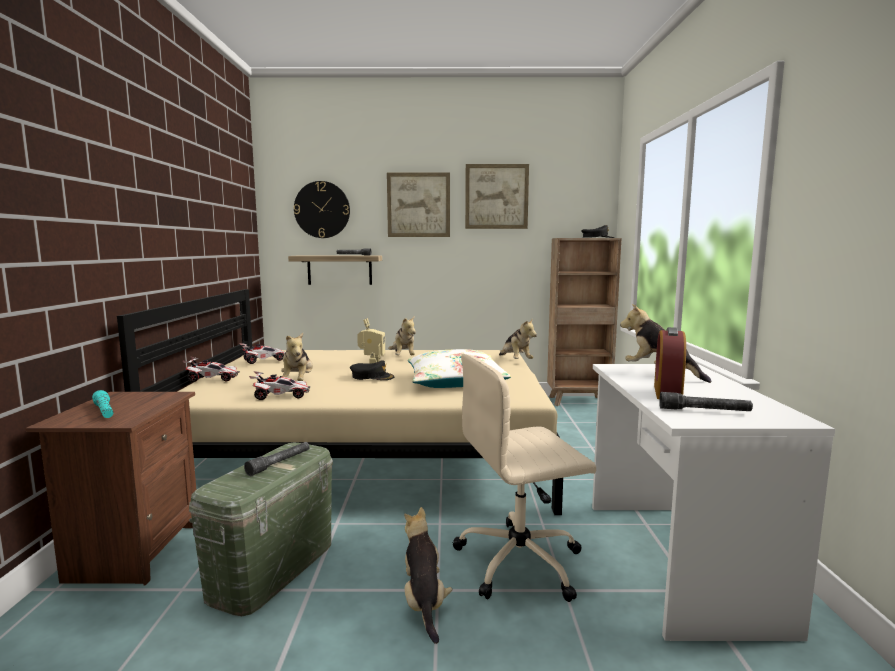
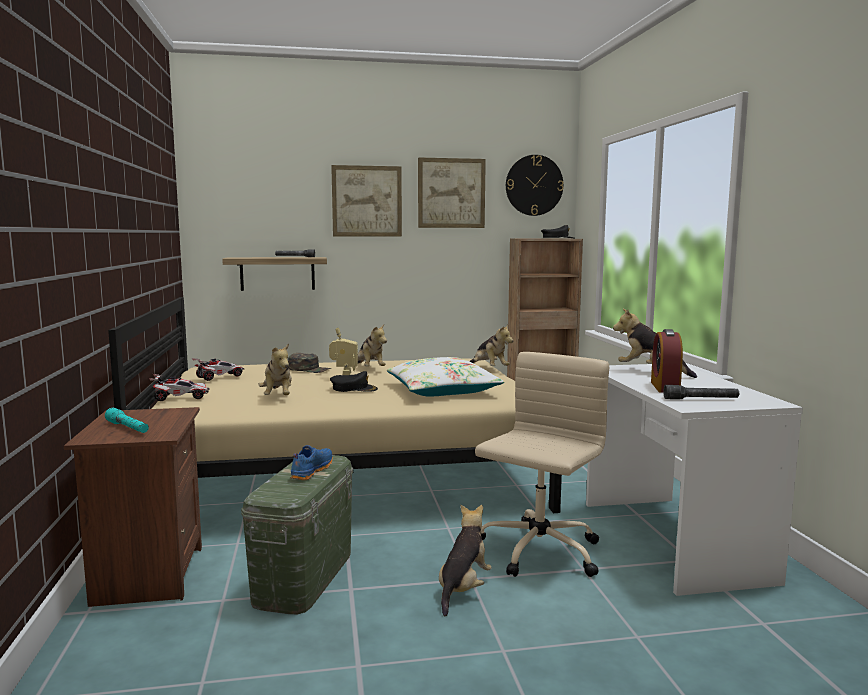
camera: 10 degrees left, 0 degrees up
(279, 463) = (310, 471): grey flashlight -> blue shoe
(281, 396) = (273, 410): toy car -> none
(322, 209) = (257, 205): wall clock -> wall clock (534, 185)
(348, 356) = (309, 369): none -> green cap
(424, 602) = (463, 589): plush toy -> plush toy turned 45 degrees clockwise
(521, 562) = (537, 552): beige office chair -> beige office chair turned 150 degrees clockwise

